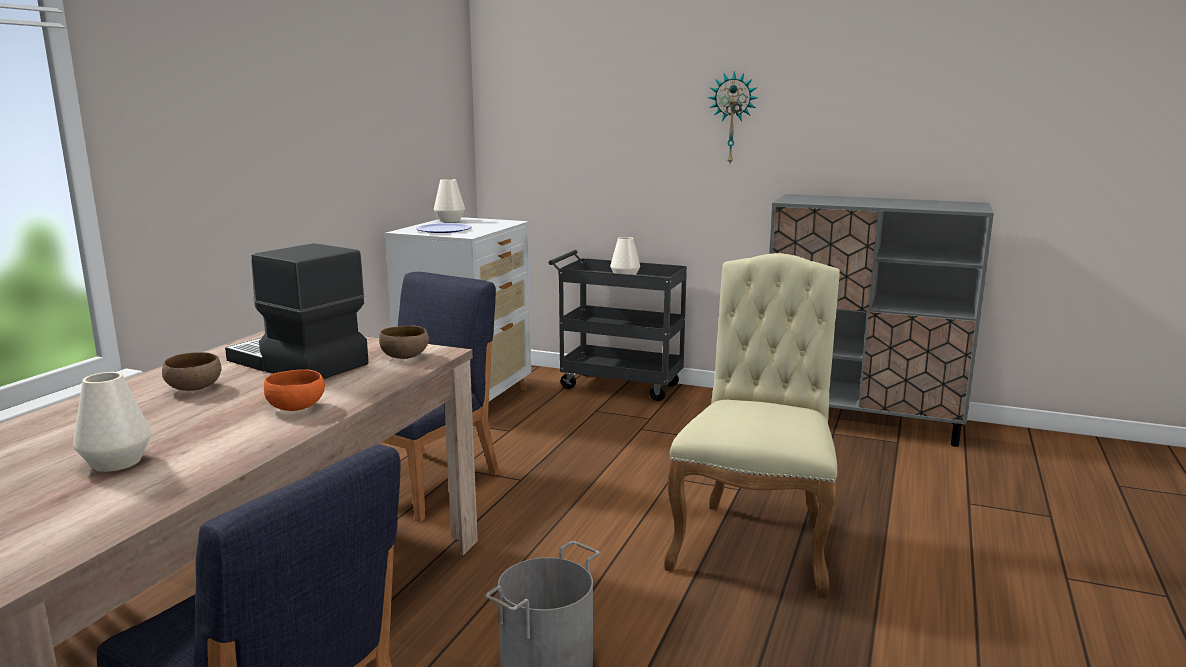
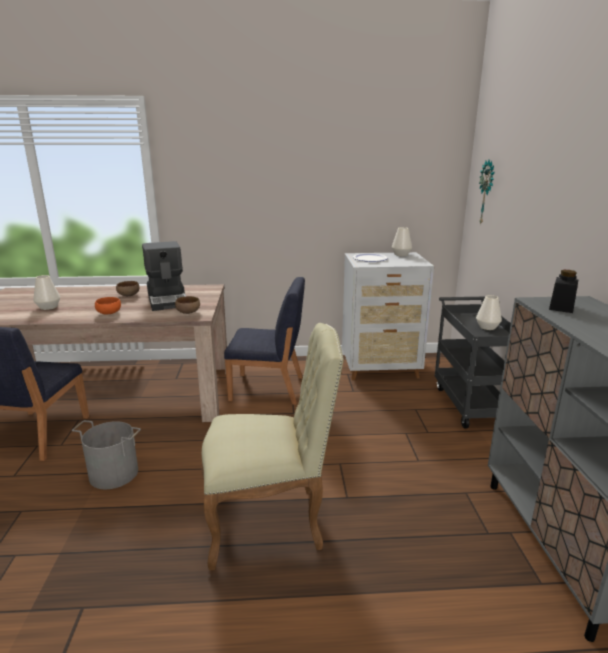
camera: 65 degrees right, 5 degrees up
(297, 363) = (168, 299): coffee machine -> coffee machine turned 150 degrees clockwise
(732, 118) = (575, 211): wall clock -> wall clock (487, 192)
(812, 200) = (561, 307): none -> black jar

